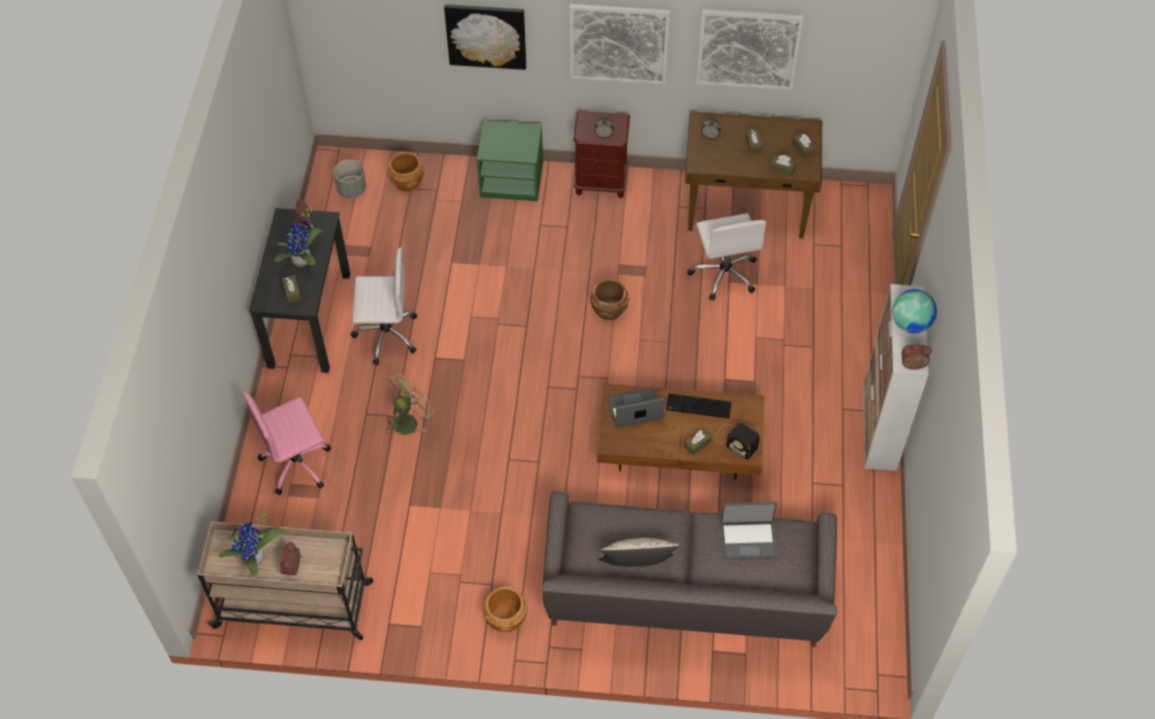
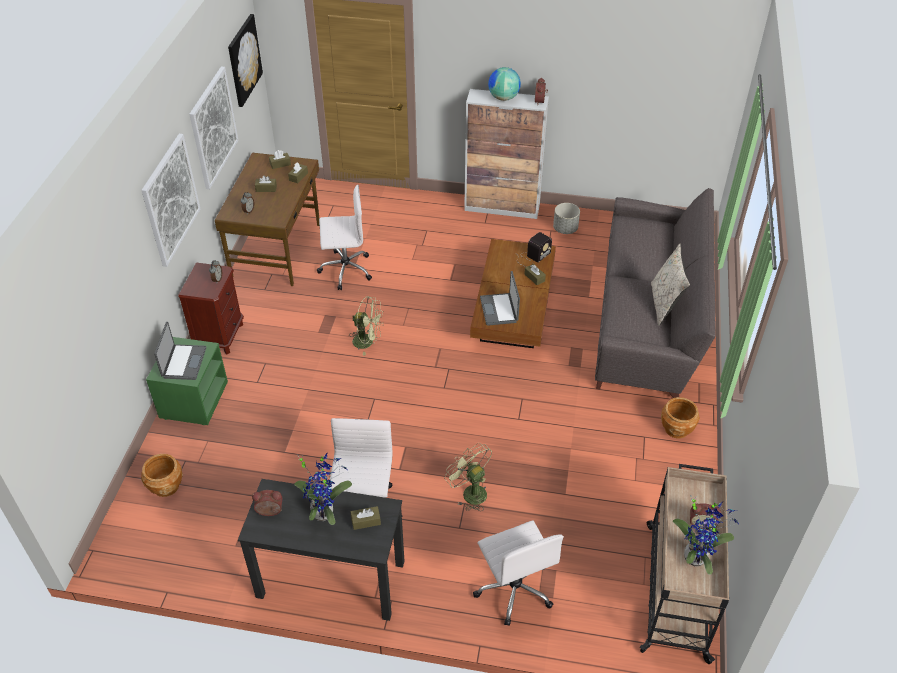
camera: 85 degrees left, 10 degrees down
(297, 463) = (514, 589): pink office chair -> white office chair
(352, 189) = (157, 537): grey planter -> grey planter (565, 229)
(486, 35) = (117, 286): picture -> picture (244, 60)
(609, 310) = (367, 342): brown planter -> green fan
(697, 407) = (499, 274): keyboard -> none
(748, 539) = (637, 243): laptop -> laptop (183, 362)

